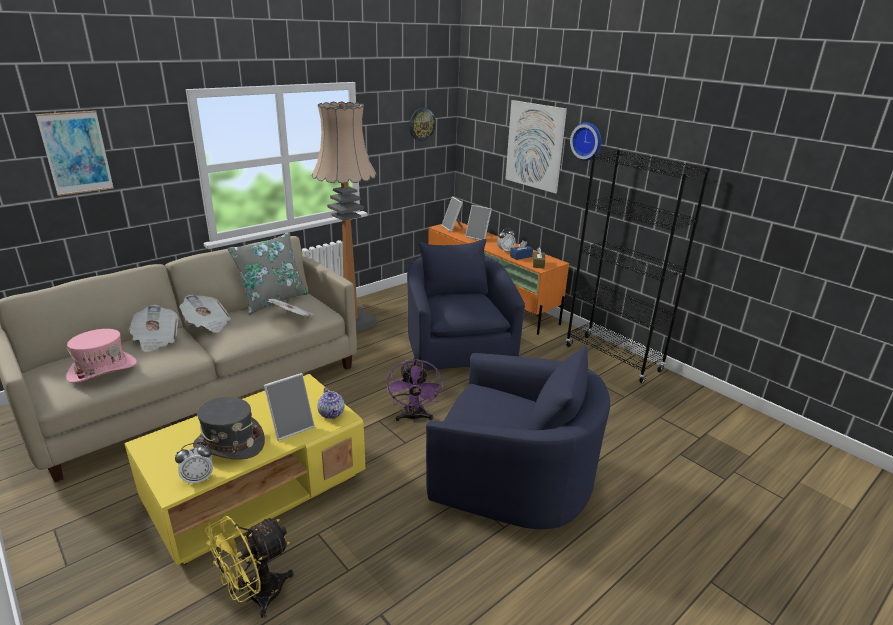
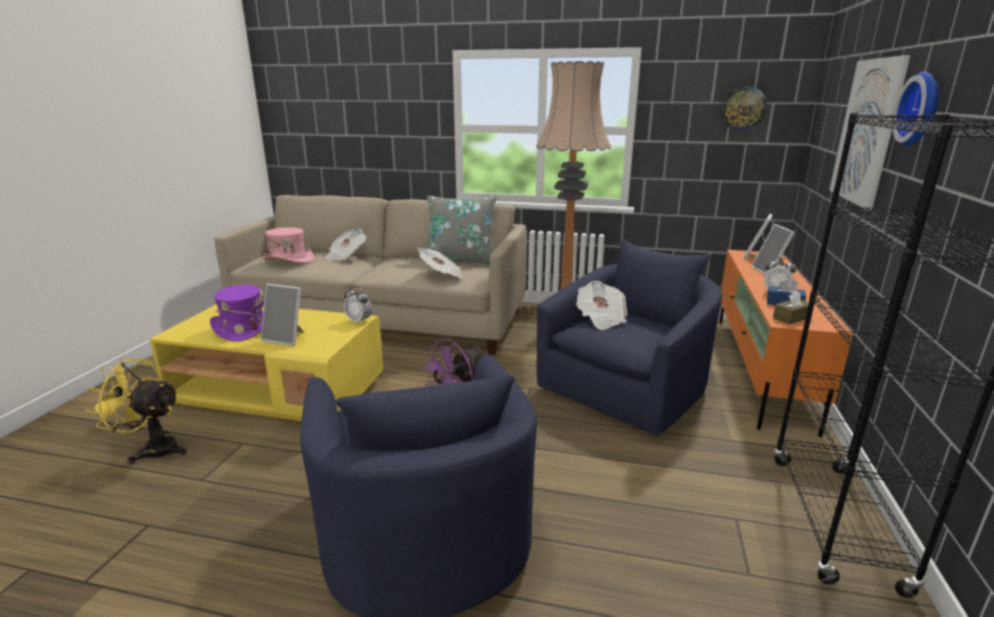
camera: 55 degrees right, 5 degrees down
(76, 153) = (364, 100): picture -> none
(198, 479) = (190, 335): alarm clock -> alarm clock (359, 321)
(207, 324) = (388, 258): newspaper -> newspaper (601, 319)
(229, 444) = (243, 328): grey hat -> purple hat
(332, 413) = (322, 345): teapot -> none

